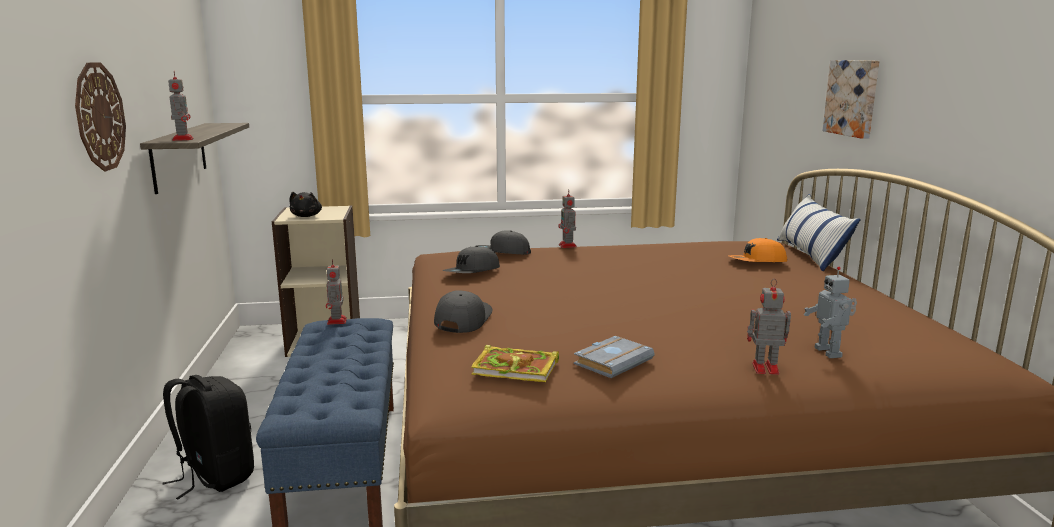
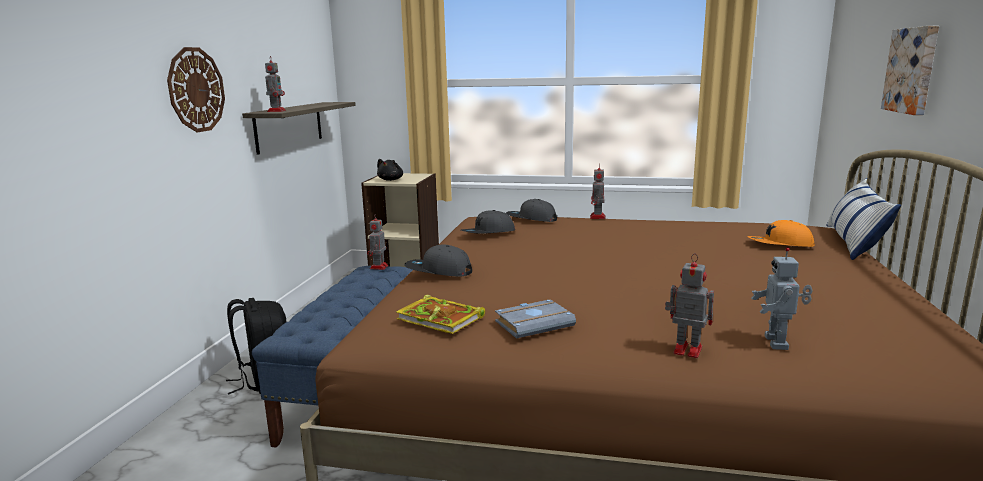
camera: 20 degrees right, 0 degrees up
(462, 319) = (438, 272): grey cap -> grey cap turned 105 degrees counterclockwise

